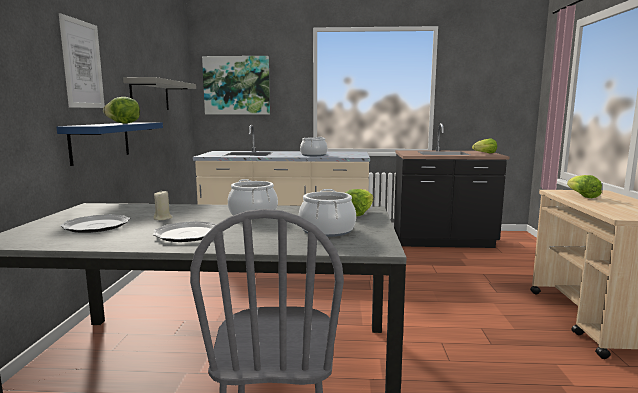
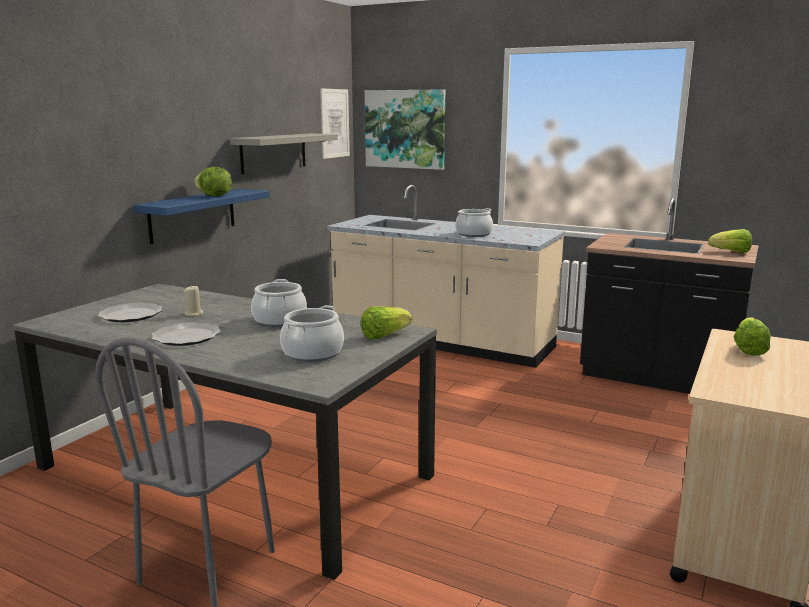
camera: 25 degrees right, 5 degrees up
(82, 64) = (170, 134): picture -> picture (334, 123)

